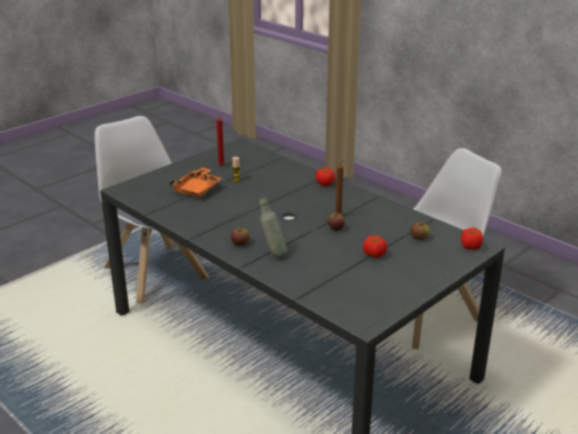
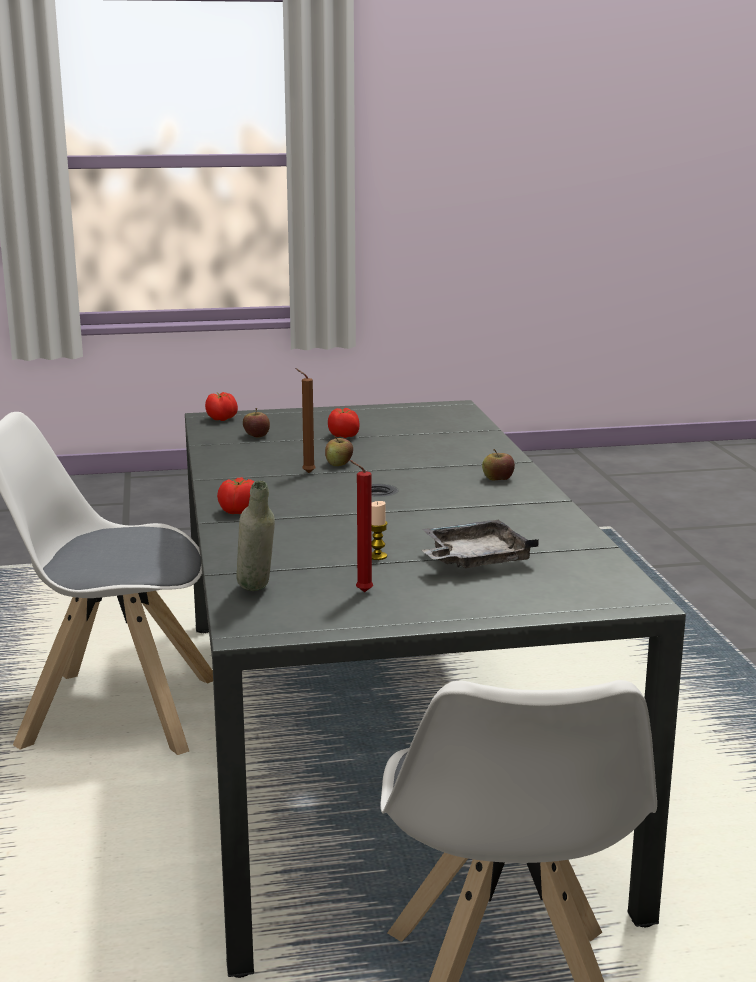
camera: 145 degrees left, 10 degrees down
(197, 189) = (474, 559): orange tray -> grey tray
(273, 254) = (468, 462): grey bottle -> grey bottle (257, 592)

